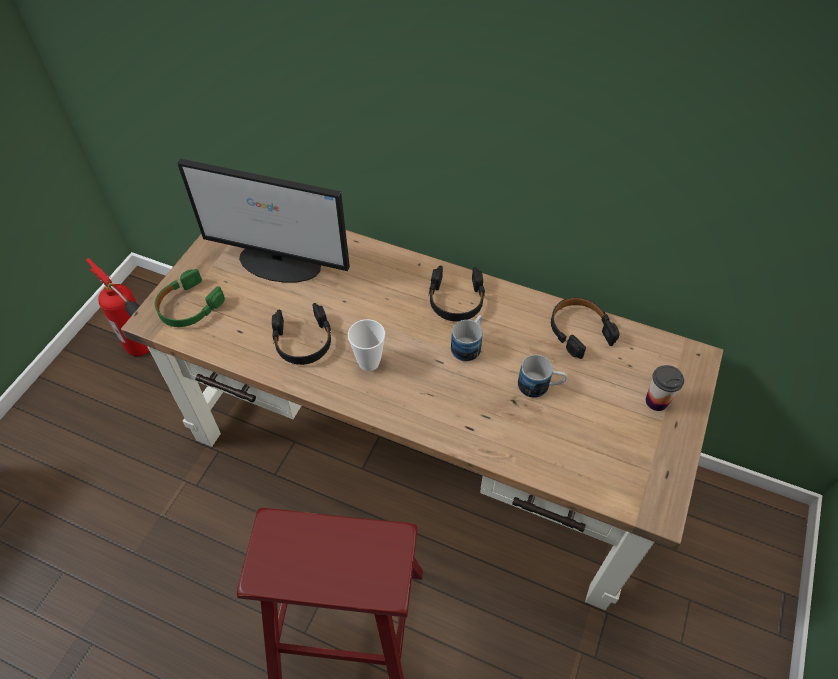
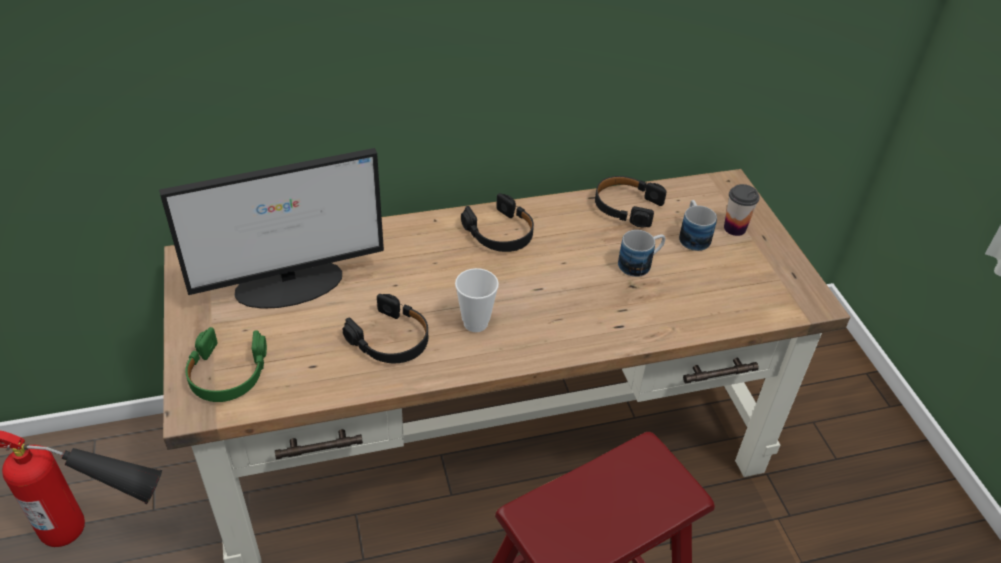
camera: 40 degrees left, 10 degrees down
(469, 345) = (549, 262): mug -> mug (692, 236)

